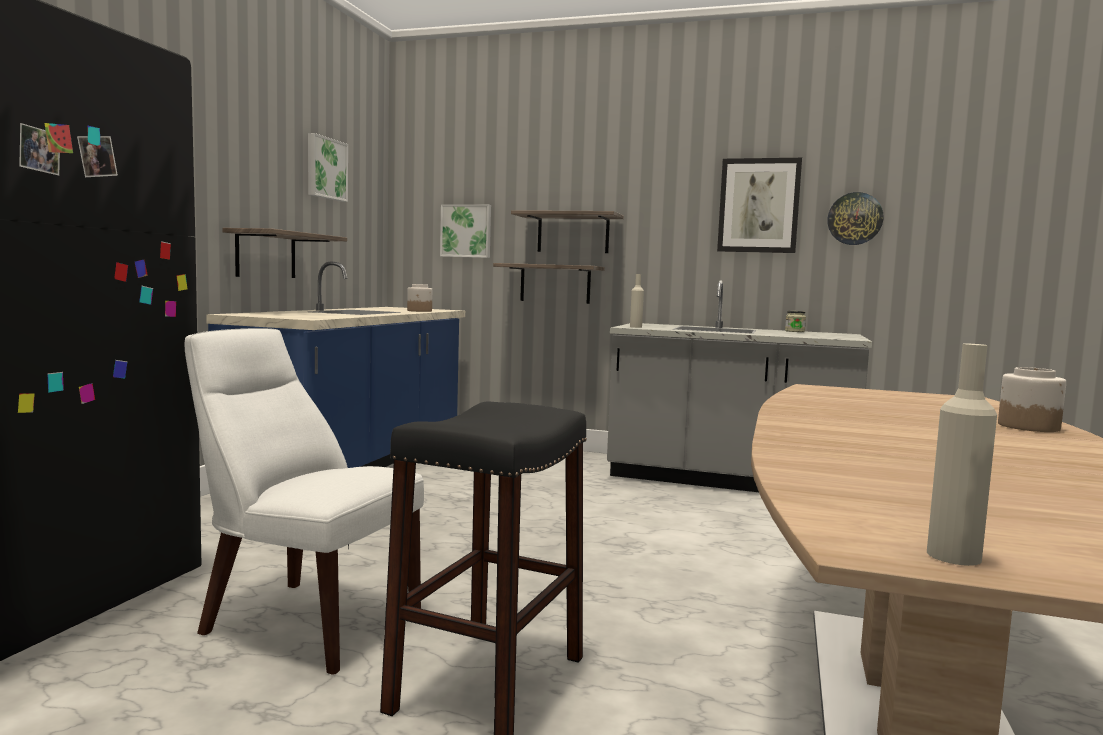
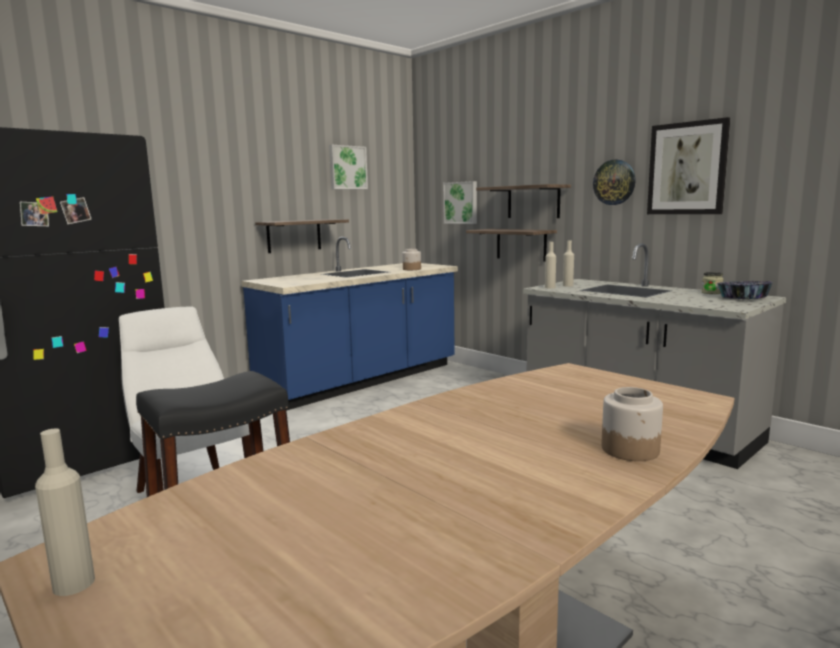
camera: 30 degrees right, 5 degrees up
(647, 326) = (567, 285): none -> beige bottle
(833, 334) = (743, 298): none -> bowl
(854, 218) = (785, 176): wall clock -> wall clock (614, 182)

